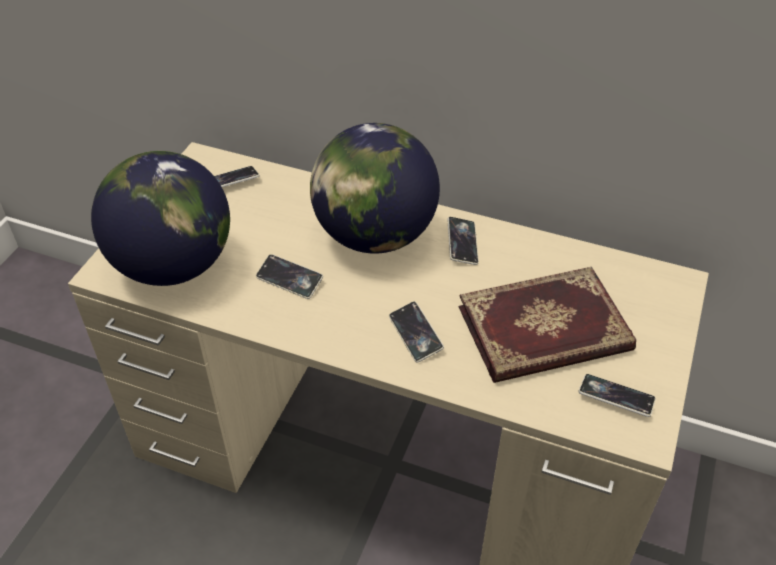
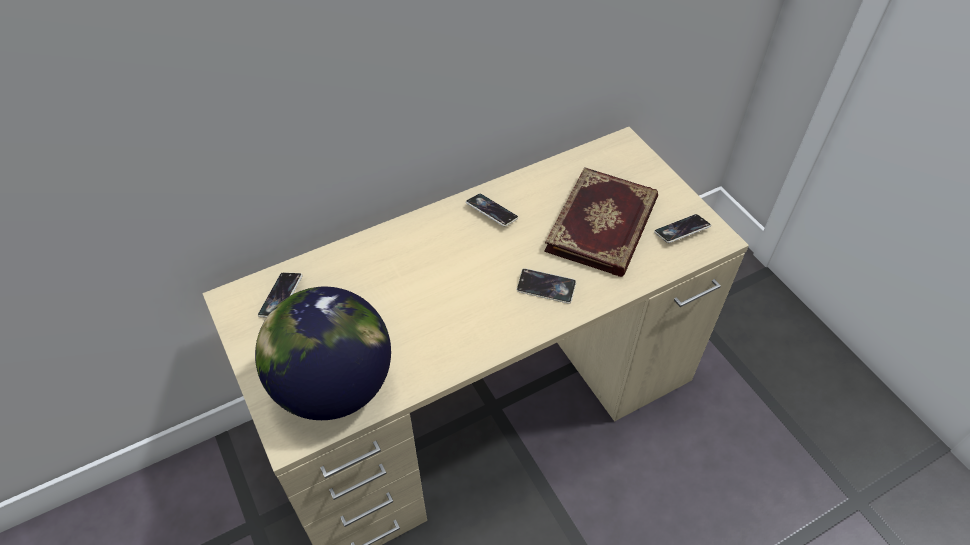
camera: 50 degrees left, 5 degrees up
(289, 279) = (426, 323): phone -> none
(374, 235) = (434, 250): globe -> none

